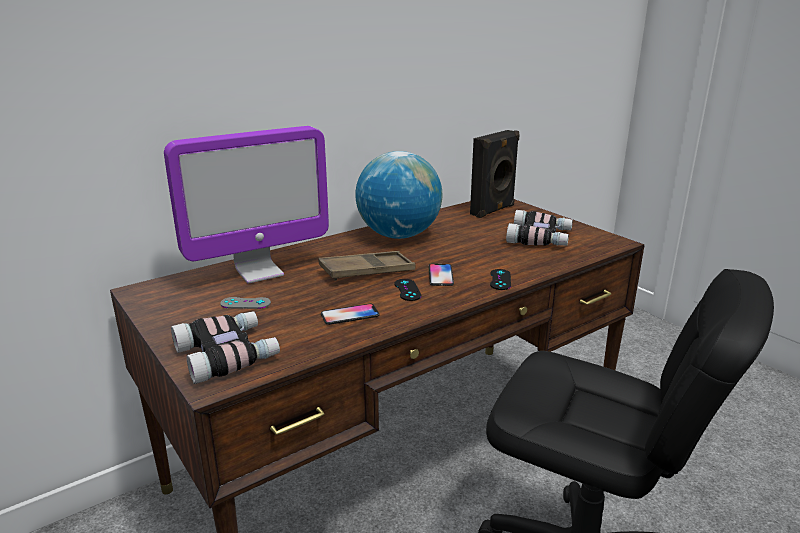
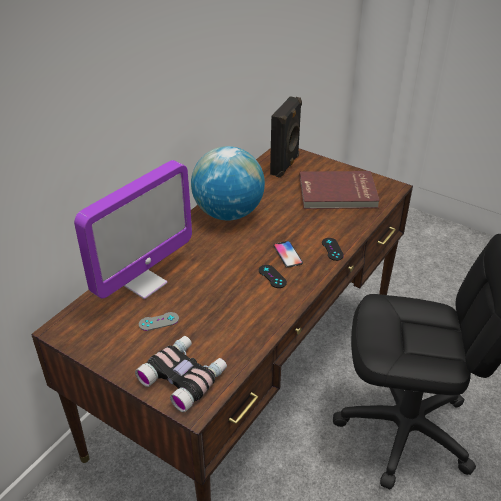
camera: 20 degrees left, 15 degrees up
(350, 315) = (247, 314): phone -> none
(367, 271) = (229, 262): brown tray -> none
(540, 238) = (337, 193): binoculars -> red book

